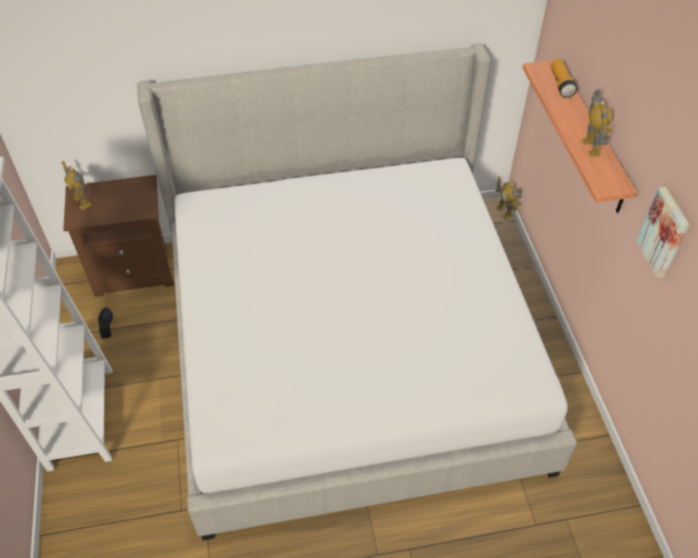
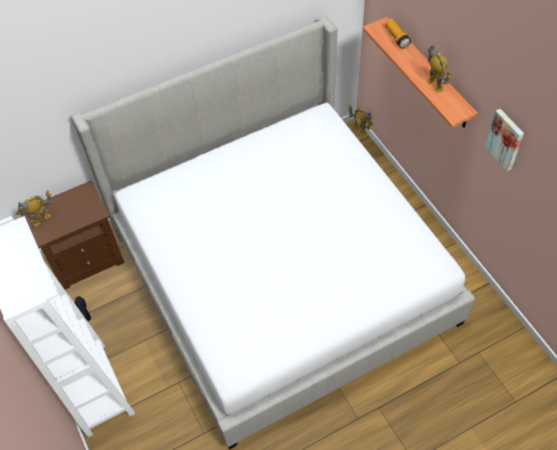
camera: 15 degrees left, 5 degrees up
(82, 202) = (41, 219): toy robot -> toy robot turned 105 degrees clockwise

